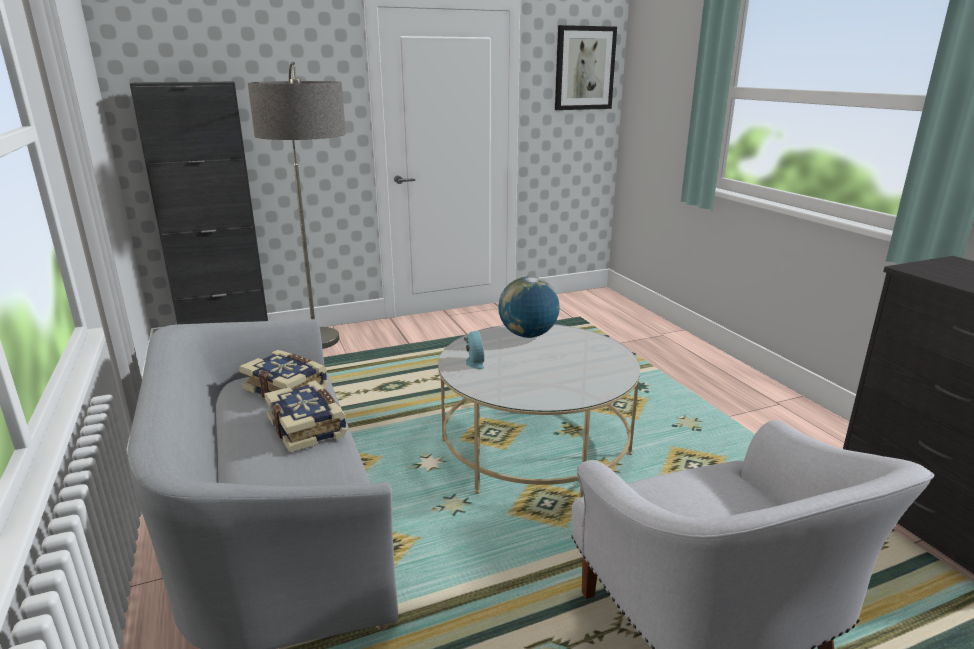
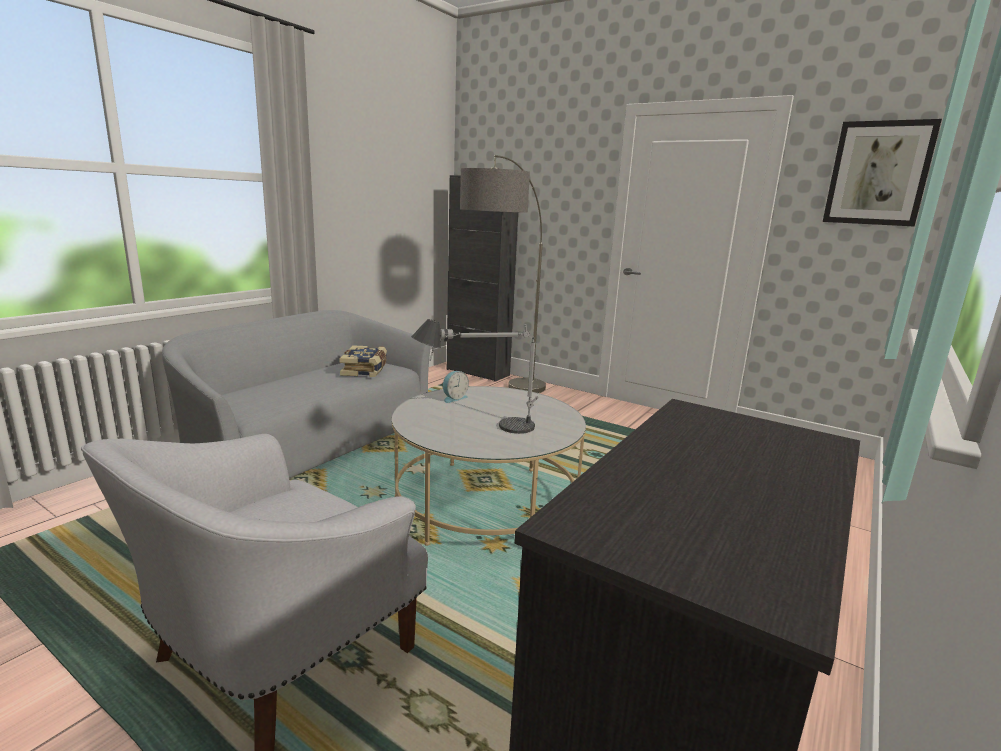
camera: 55 degrees right, 5 degrees down
(308, 427) = (323, 385): book -> none
(528, 335) = (533, 404): globe -> none
(563, 371) = (479, 428): none -> table lamp

